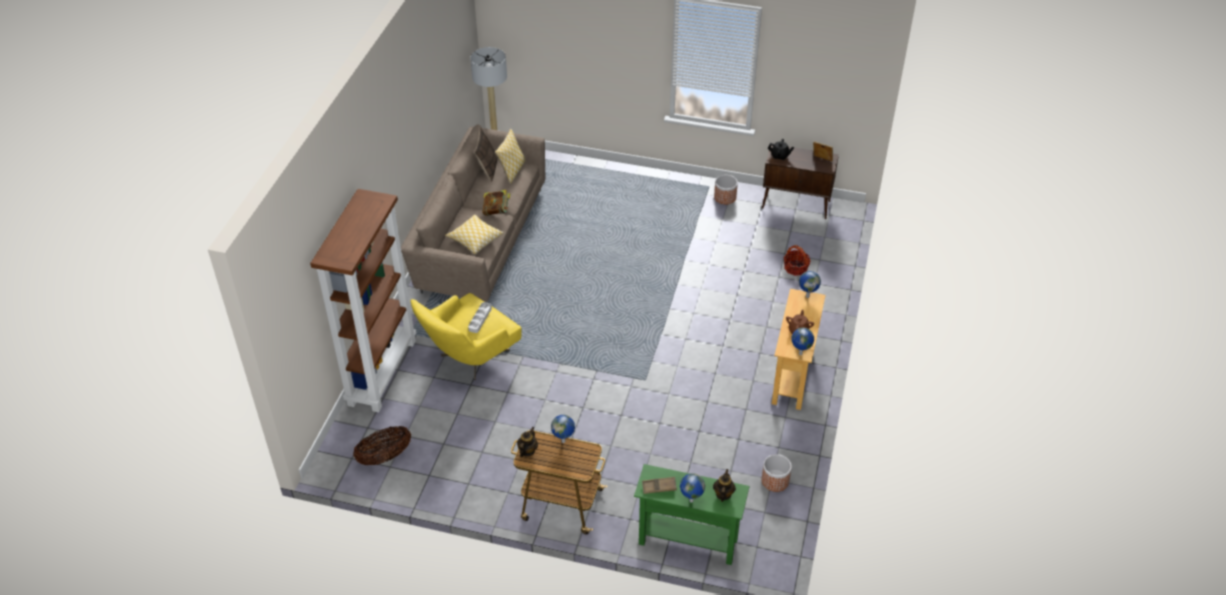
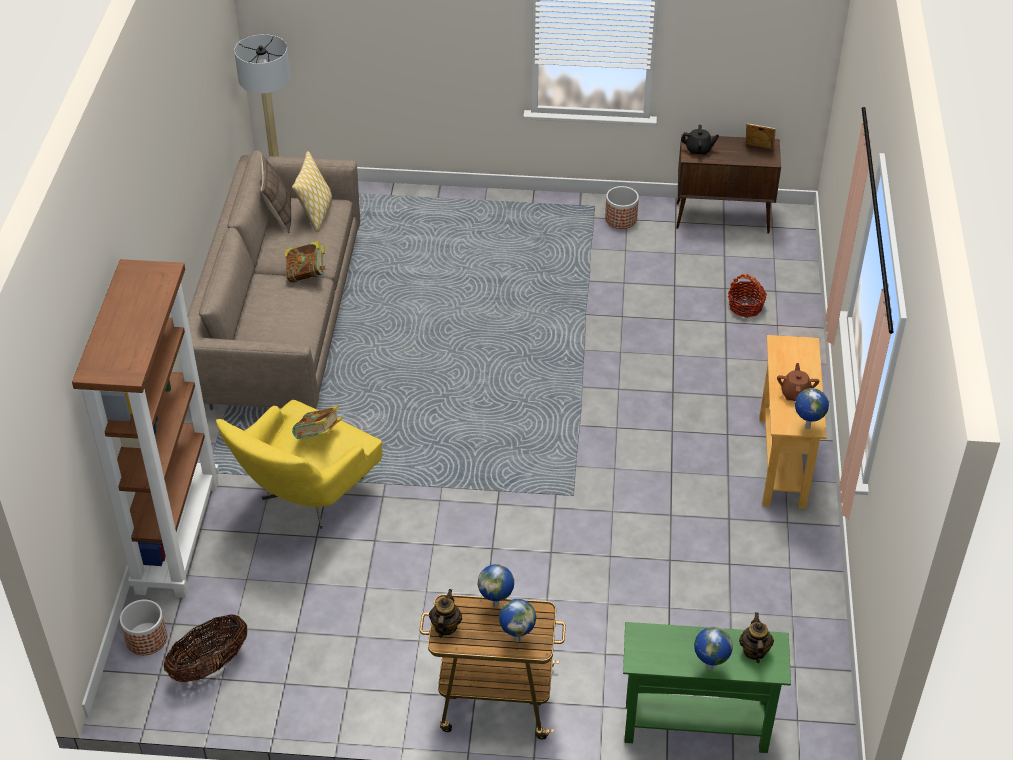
camera: 10 degrees left, 0 degrees up
(475, 239) = (284, 319): pillow -> none
(480, 319) = (318, 436): grey tray -> book
(659, 487) = (657, 654): brown tray -> none
(775, 481) = (797, 618): planter -> planter (146, 639)
(807, 296) = (794, 343): globe -> globe (517, 638)

